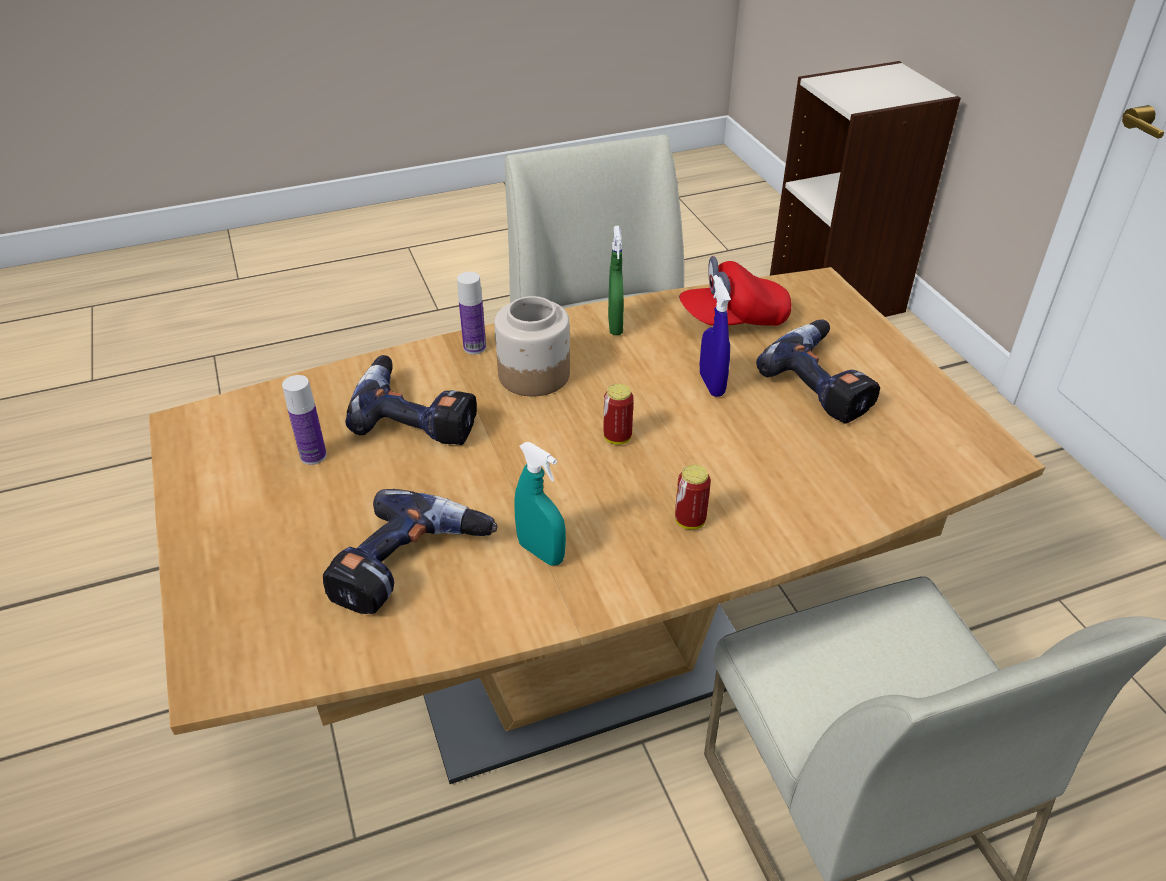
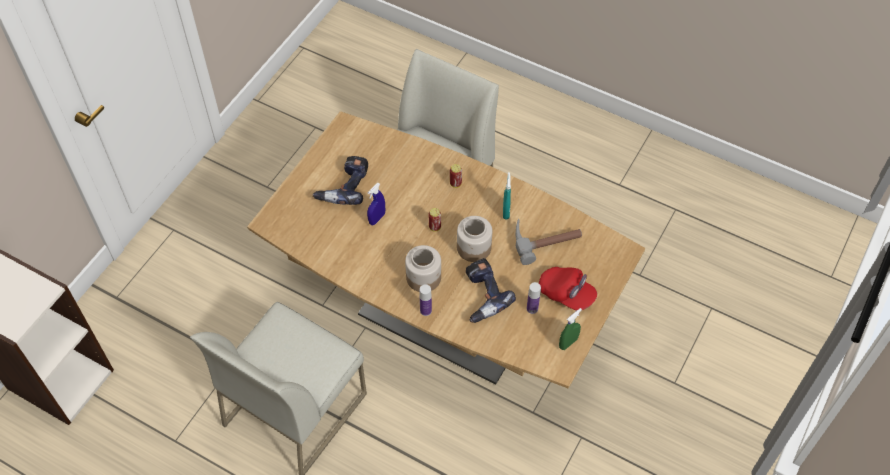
camera: 130 degrees left, 15 degrees up
(411, 567) = (545, 239): power drill -> hammer
(516, 460) = (474, 247): none -> jar
(615, 326) = (365, 273): green spray bottle -> green spray bottle (568, 343)
(733, 320) = (324, 236): red cap -> red cap (566, 294)

